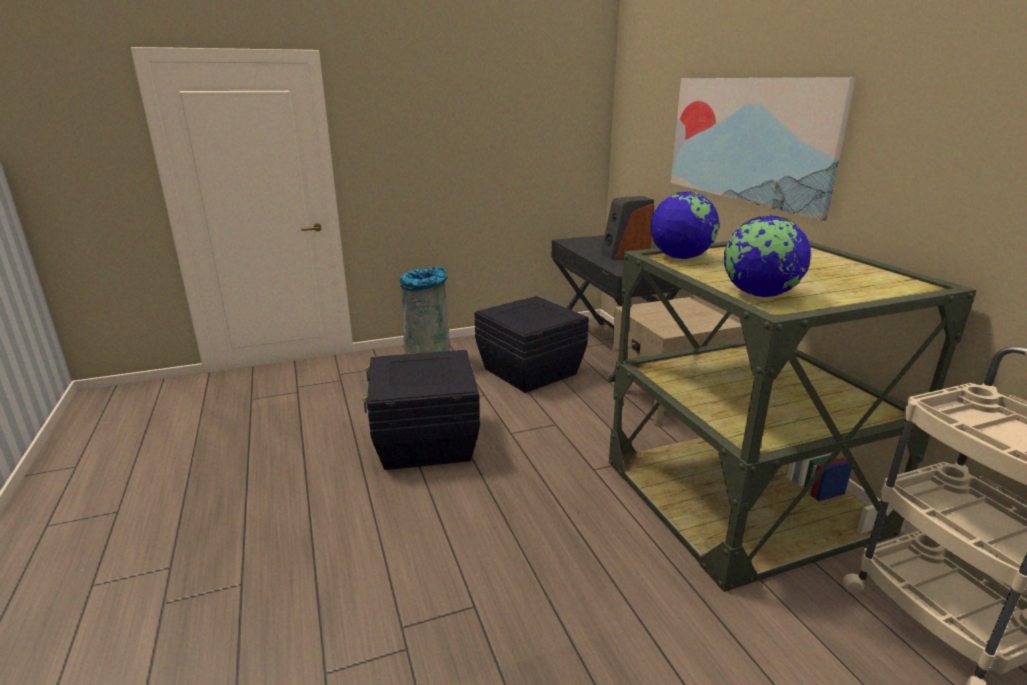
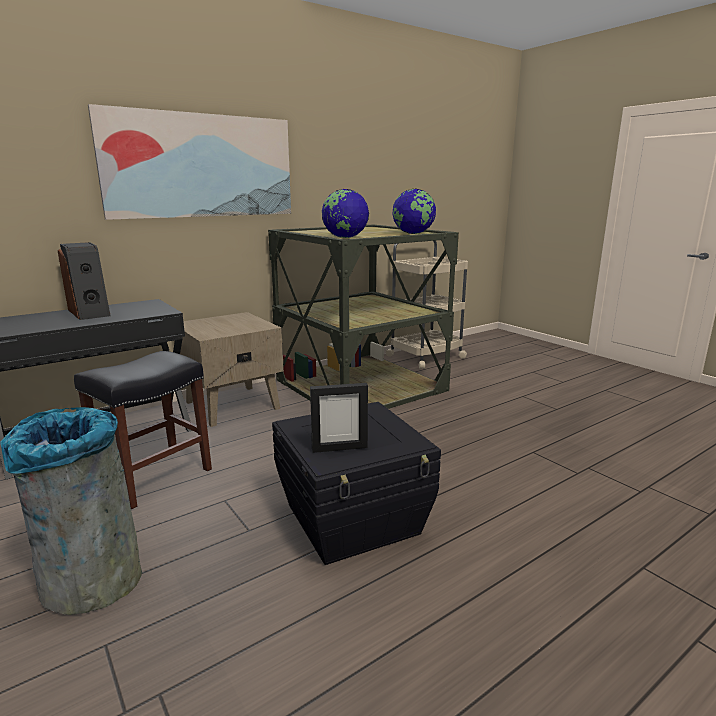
camera: 105 degrees left, 5 degrees down
(401, 366) = (339, 448): none -> picture frame
(530, 371) = (154, 477): black storage box -> black stool

